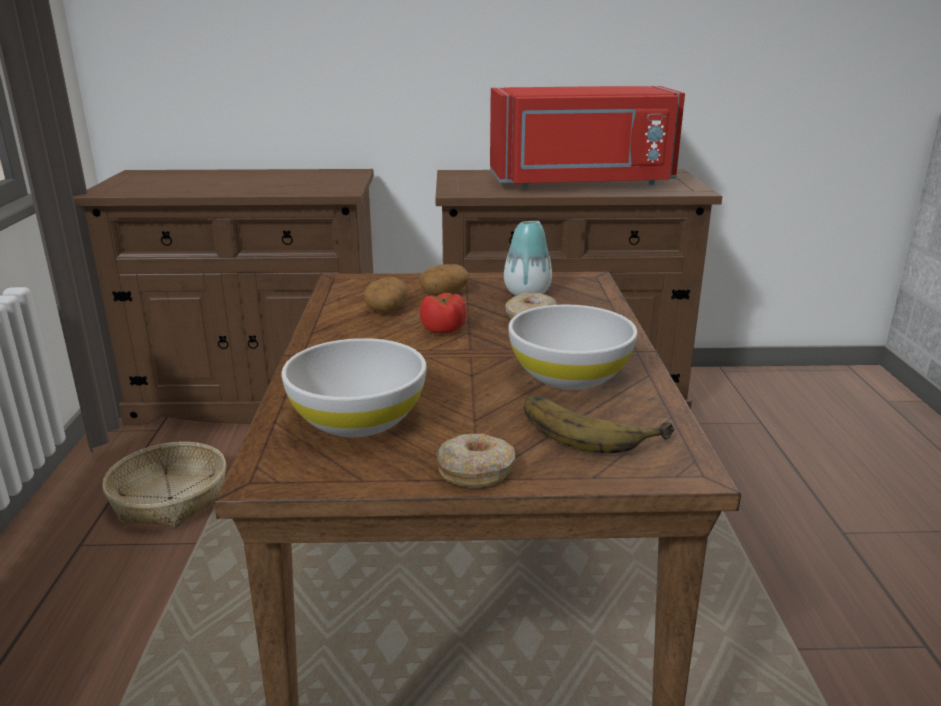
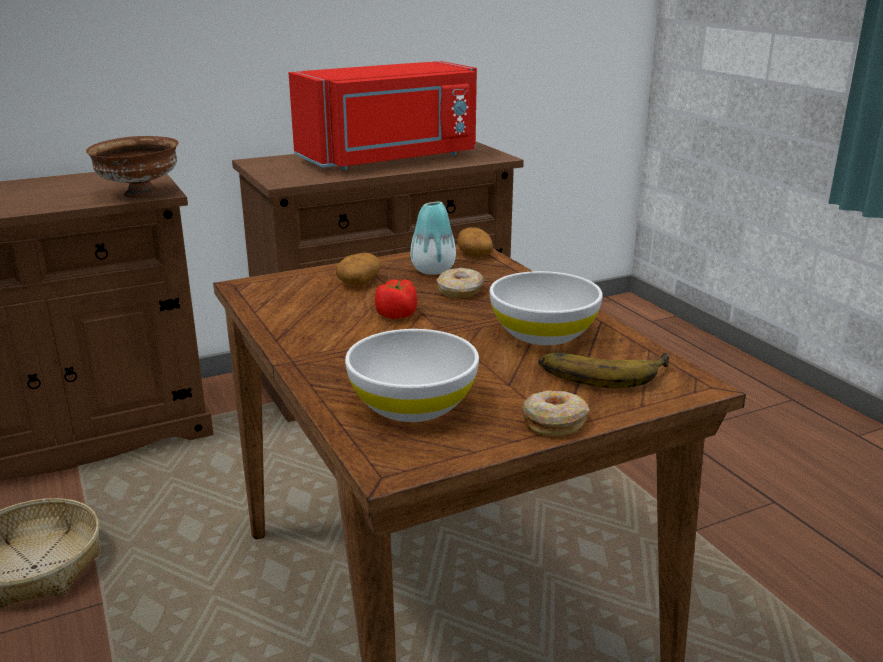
camera: 25 degrees left, 0 degrees up
(326, 190) = (140, 194): none -> brown bowl
(386, 308) = (321, 305): potato -> potato (474, 254)

